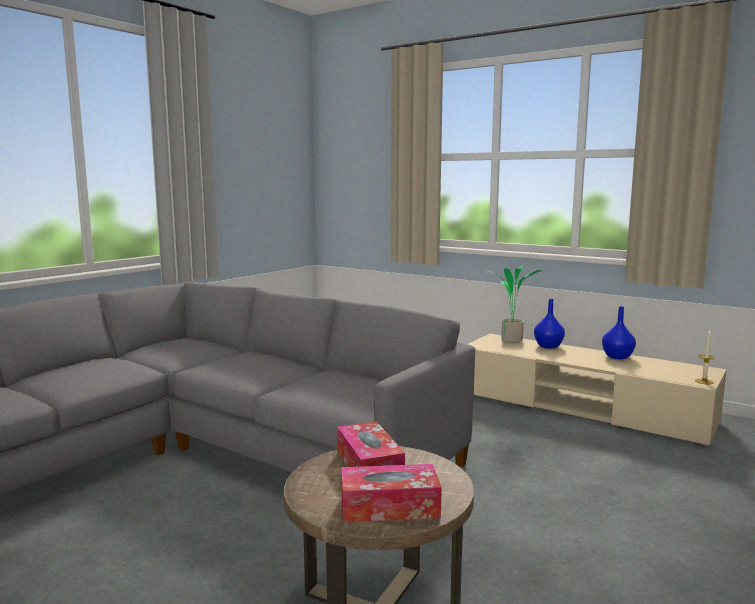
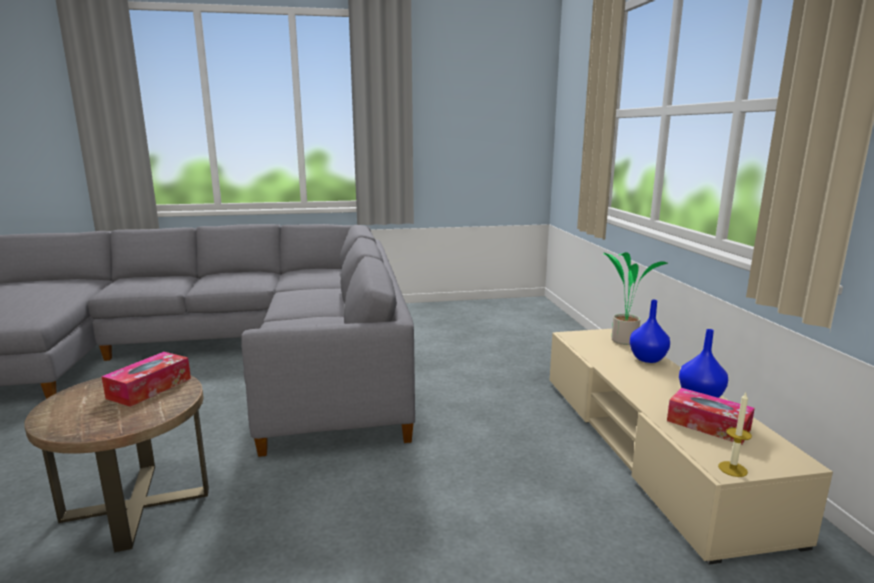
camera: 45 degrees right, 5 degrees up
(389, 506) = (78, 416): tissue box -> tissue box (708, 425)

